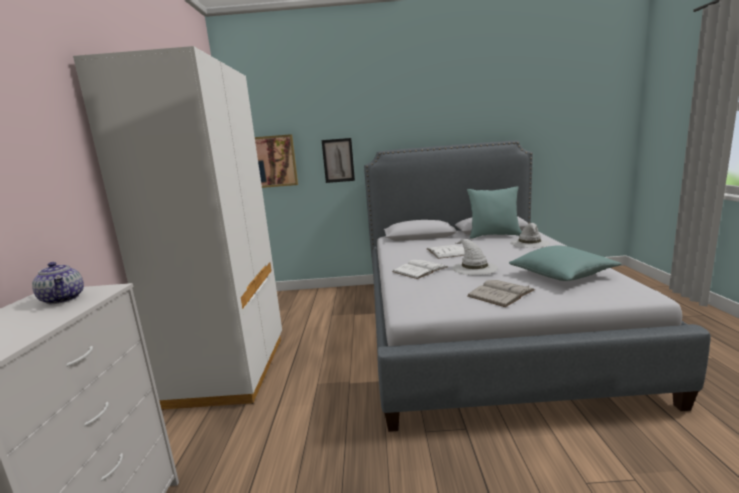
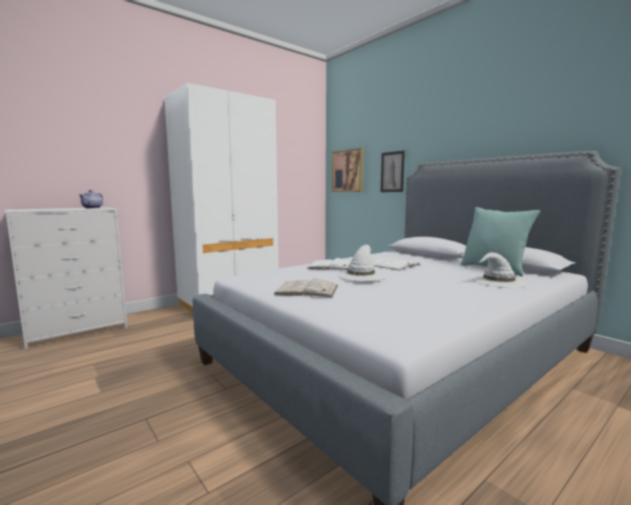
camera: 50 degrees right, 5 degrees down
(562, 275) = (401, 302): turquoise pillow -> none

